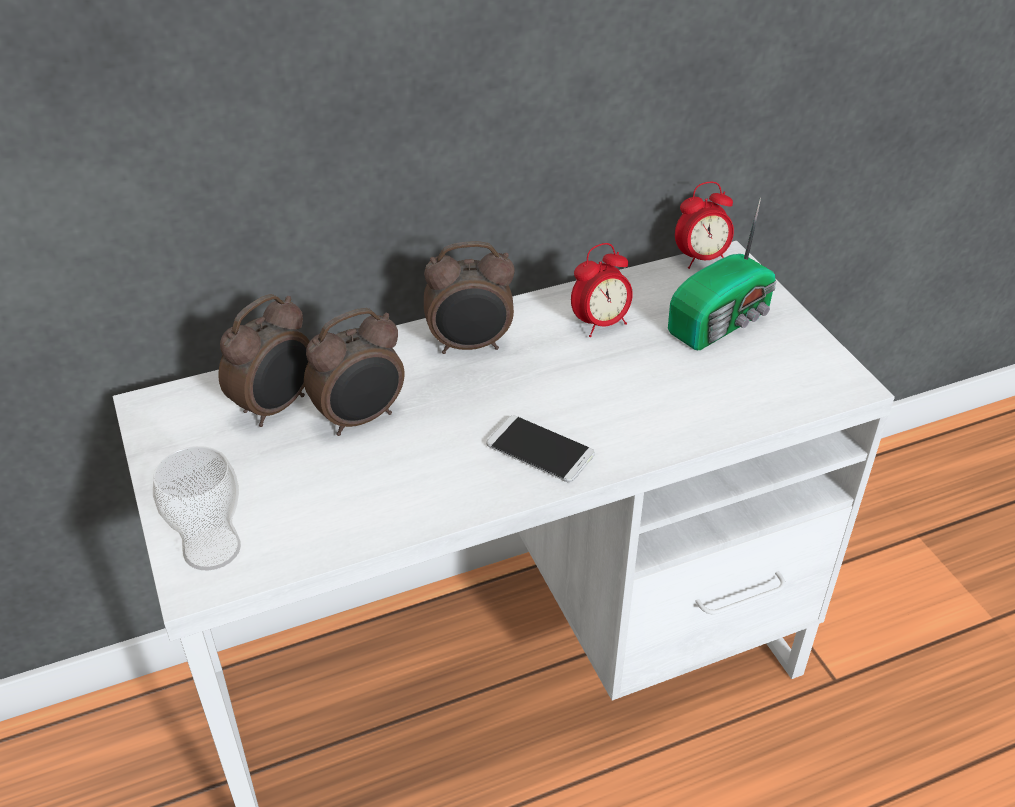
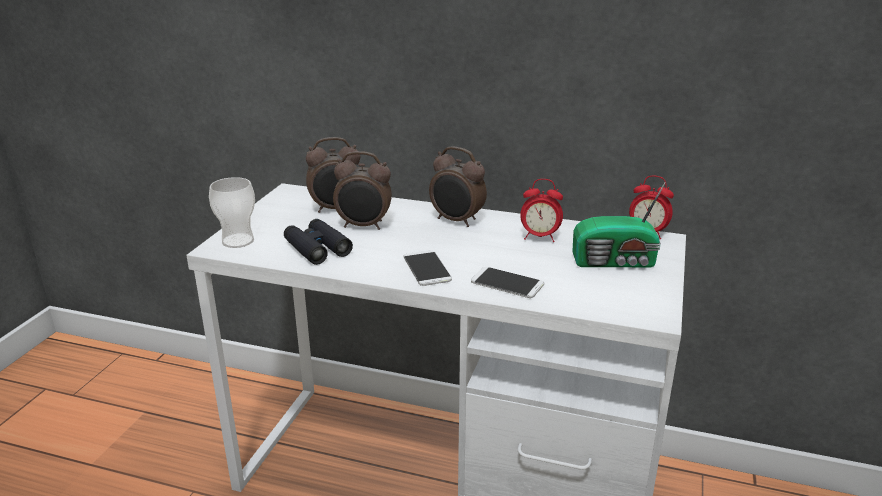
camera: 40 degrees right, 15 degrees down
(352, 495) = (317, 248): none -> black binoculars
(657, 420) = (507, 283): none -> phone

